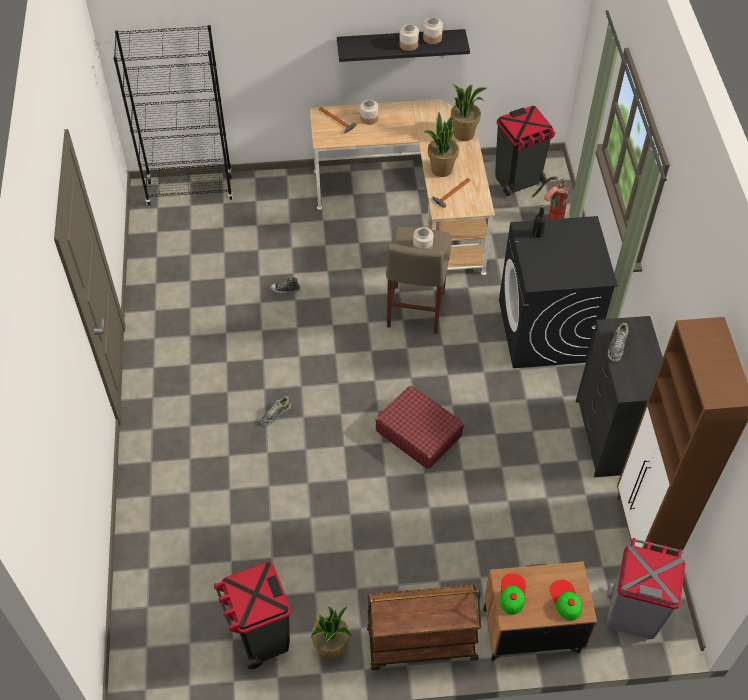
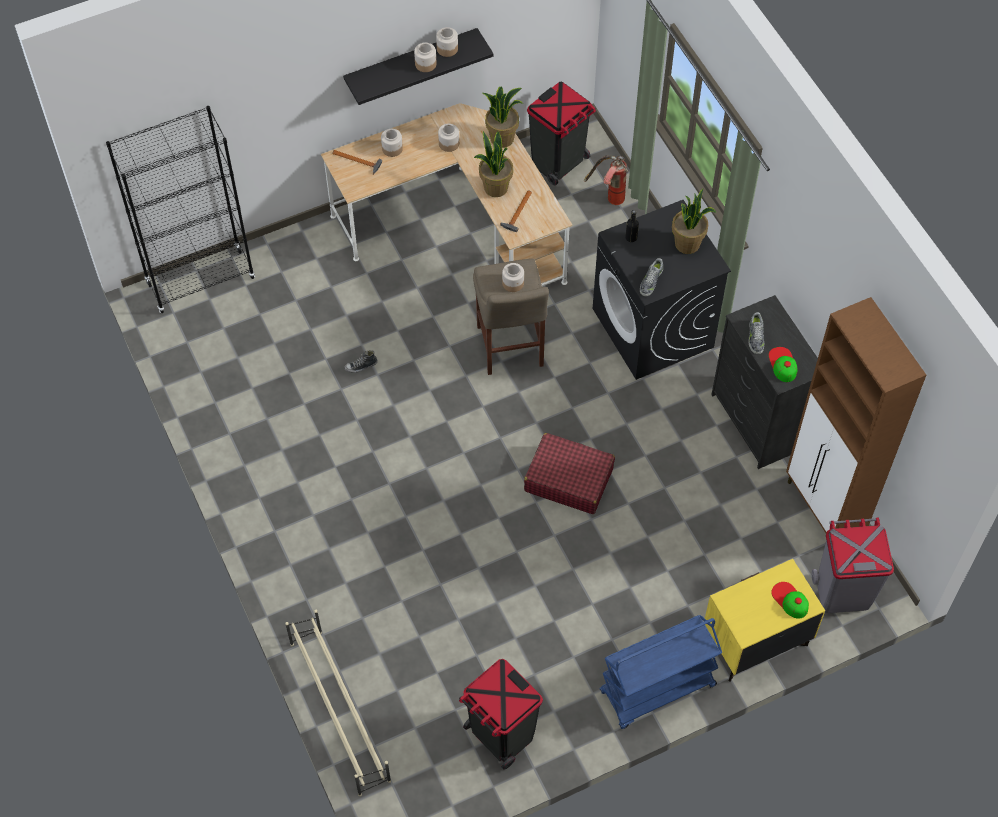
camera: 20 degrees left, 5 degrees up
(133, 565) = (339, 710): none -> beige shoe rack
(276, 413) = (413, 506): shoe -> shoe (651, 281)
(331, 647) = (573, 722): potted plant -> potted plant (687, 244)
(417, 126) = (449, 143): none -> jar
(420, 645) = (657, 690): brown cart -> blue cart
(512, 594) = (740, 611): cap -> cap (782, 364)
(530, 632) = (755, 641): brown nightstand -> yellow nightstand

